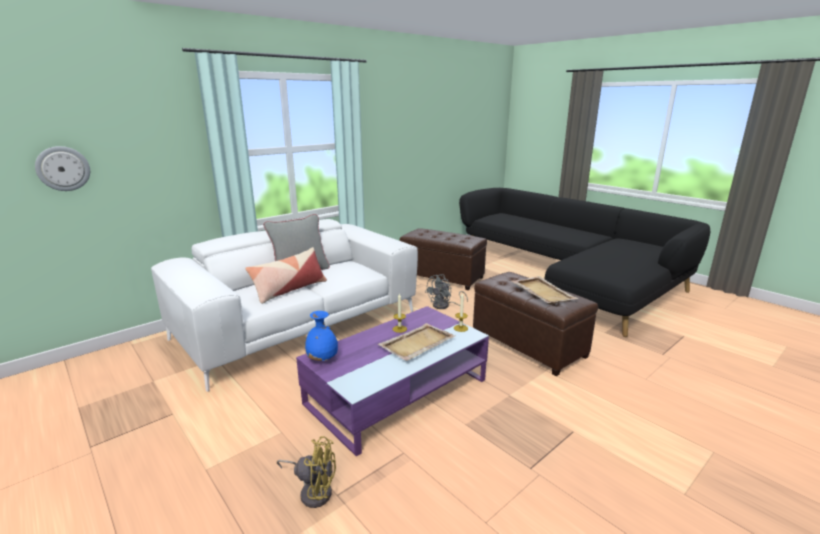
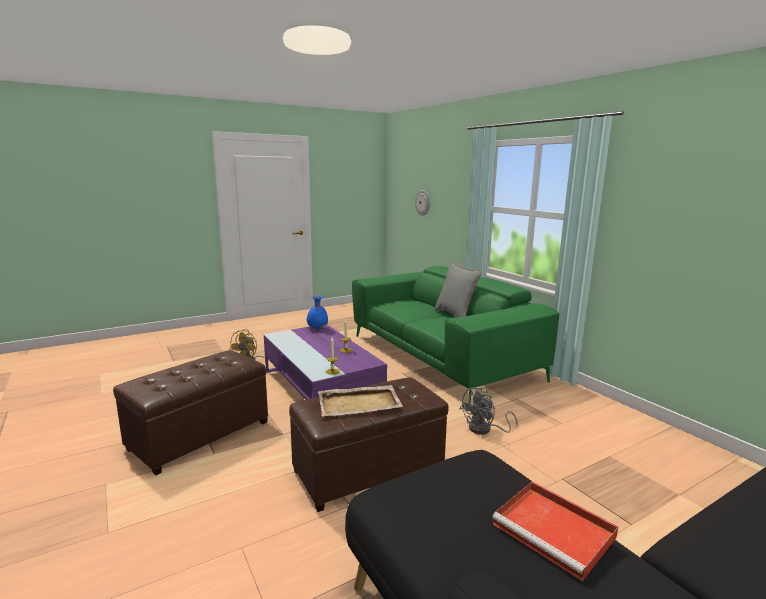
camera: 100 degrees right, 5 degrees down
(289, 290) = (414, 312): pillow -> none
(299, 325) = (441, 357): white sofa -> green sofa
(416, 344) = (317, 353): beige tray -> none
(441, 277) = (596, 443): brown ottoman -> brown ottoman (199, 435)
(444, 306) = (485, 429): grey fan -> grey fan turned 90 degrees counterclockwise
(603, 251) = (556, 531): none -> red tray

